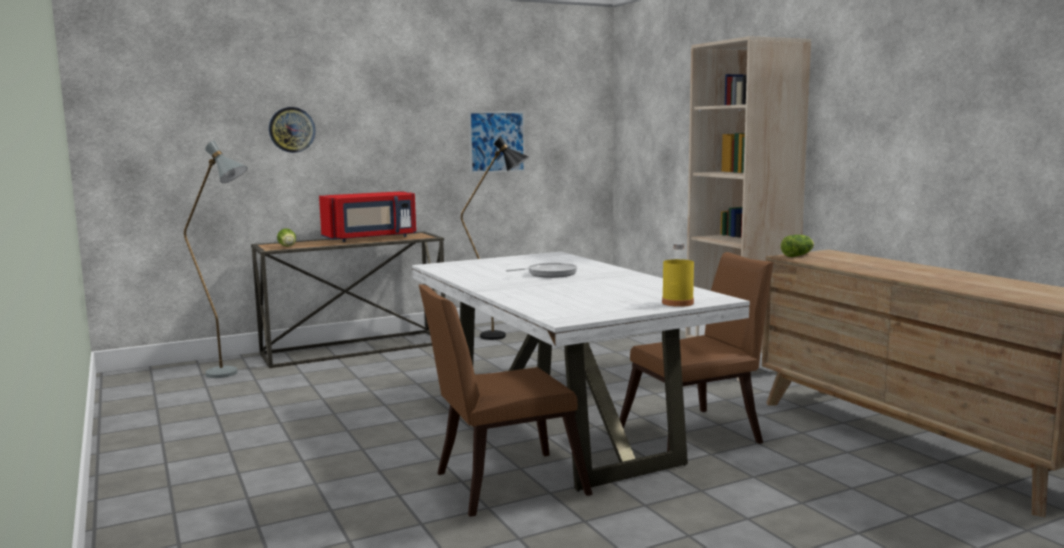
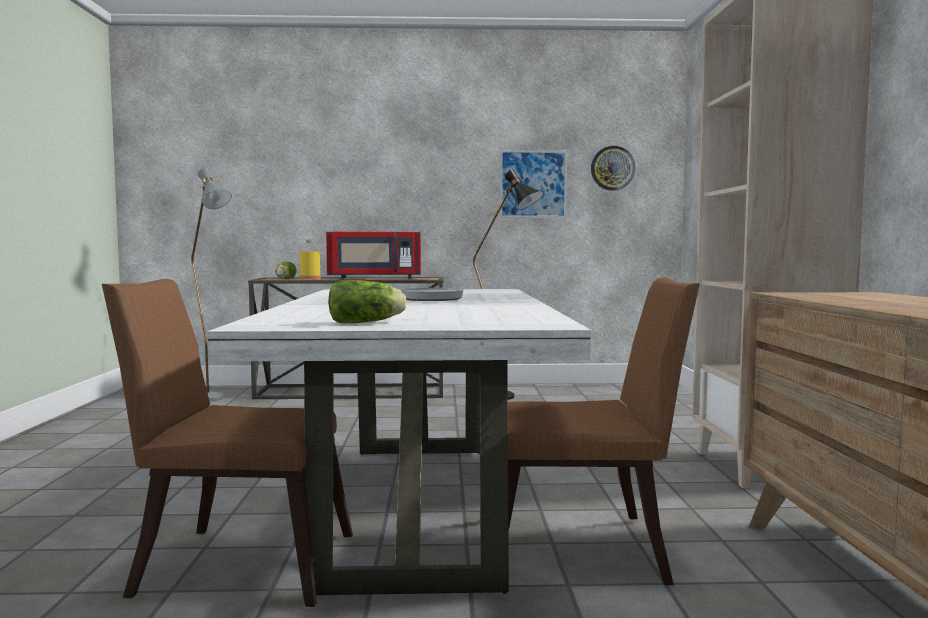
camera: 25 degrees right, 5 degrees down
(292, 129) = (311, 167): wall clock -> wall clock (612, 168)
(677, 303) = (470, 324): yellow bottle -> yellow bottle (310, 279)
(798, 255) = (805, 293): lettuce -> lettuce (368, 322)

